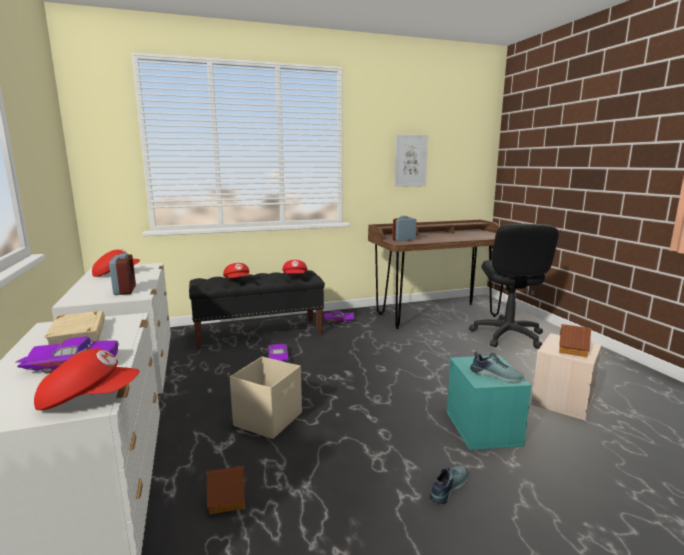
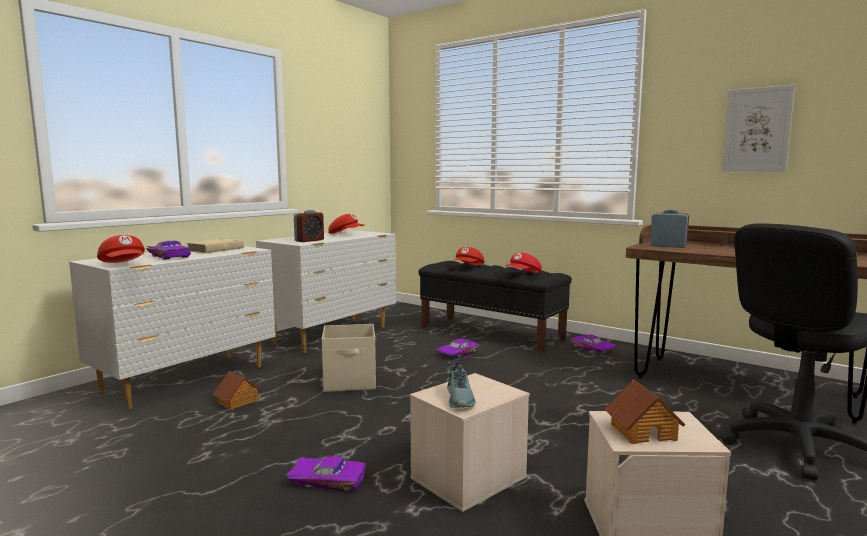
camera: 55 degrees right, 5 degrees down
(447, 487) = (328, 479): shoe -> purple toy car
(484, 428) = (468, 478): turquoise storage box -> beige storage box

